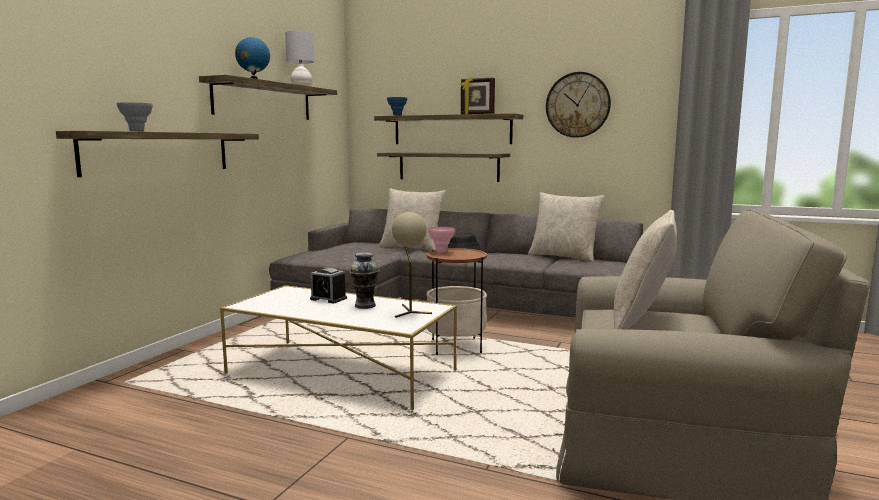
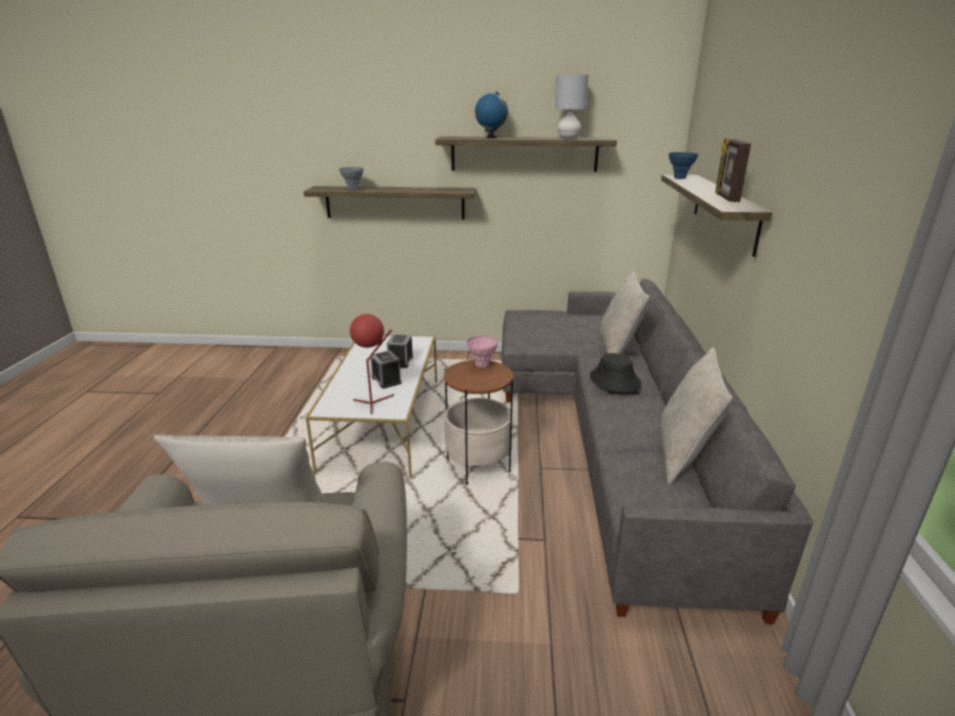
camera: 70 degrees right, 15 degrees up
(365, 305) = (386, 380): vase -> alarm clock
(409, 312) = (374, 402): beige table lamp -> red table lamp
(448, 166) = (713, 262): shelf -> none
(577, 105) = (820, 218): wall clock -> none

